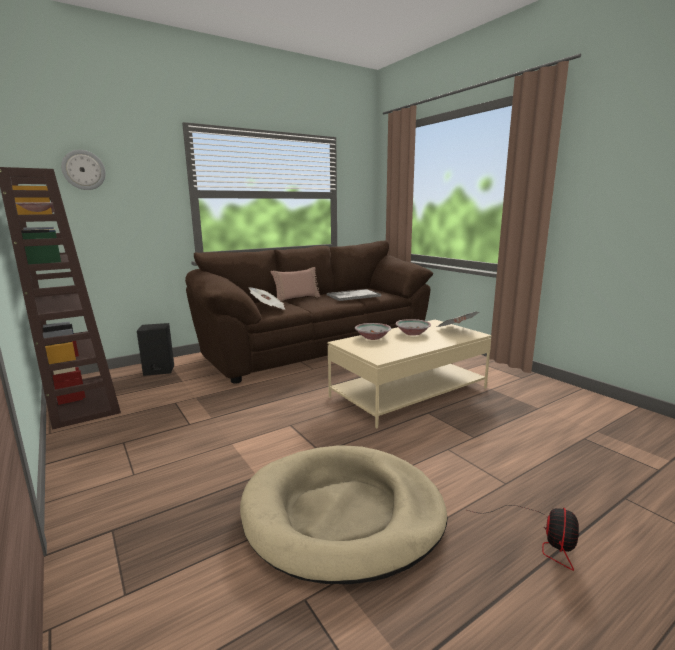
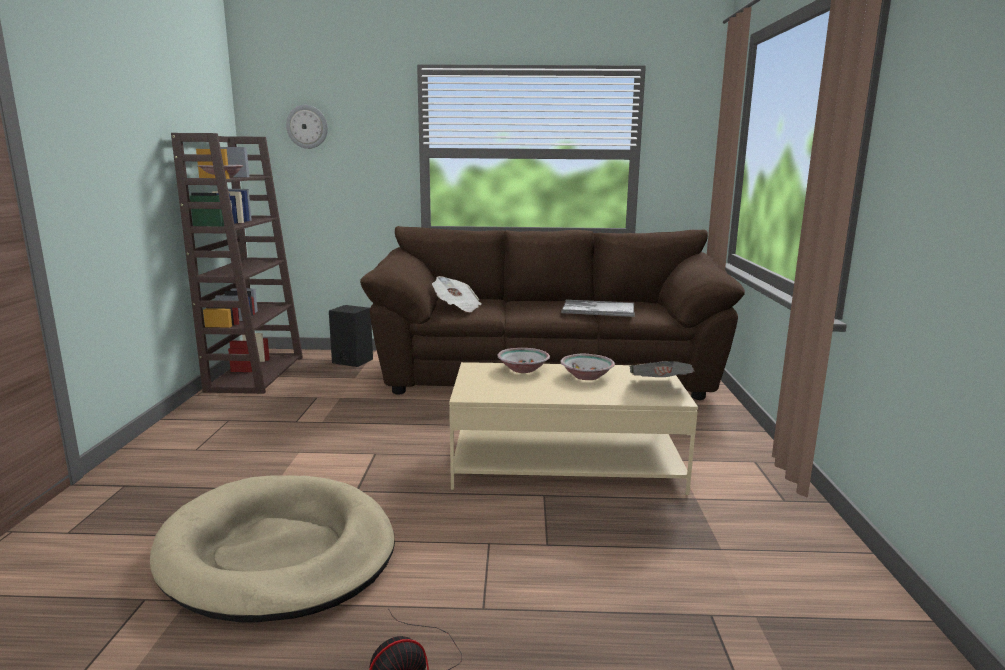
camera: 35 degrees right, 0 degrees up
(297, 299) = (518, 302): beige pillow -> none

